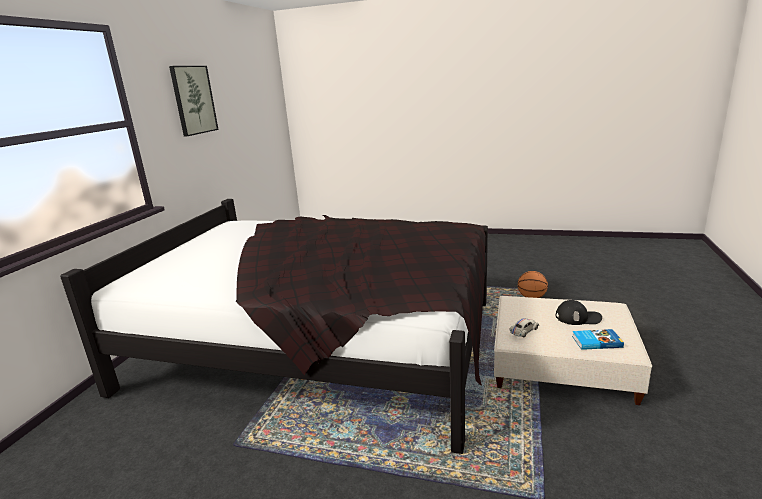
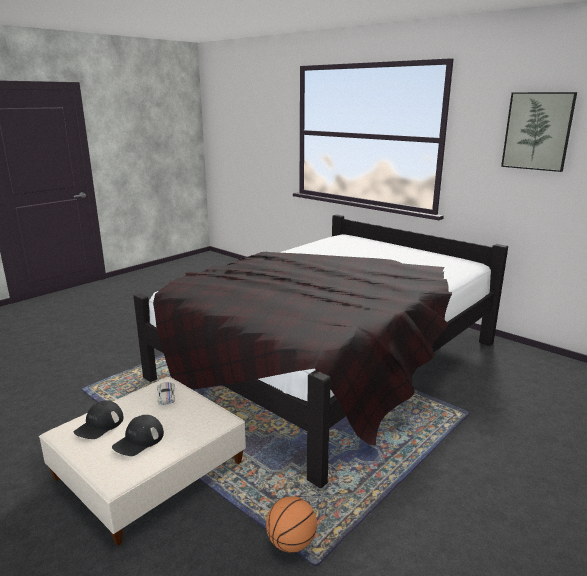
camera: 115 degrees right, 0 degrees up
(596, 341) = (99, 425): book -> black cap

